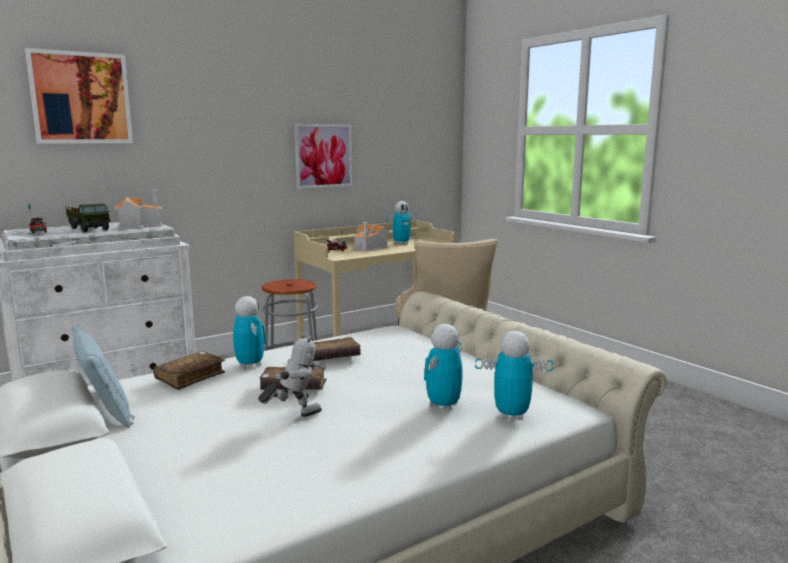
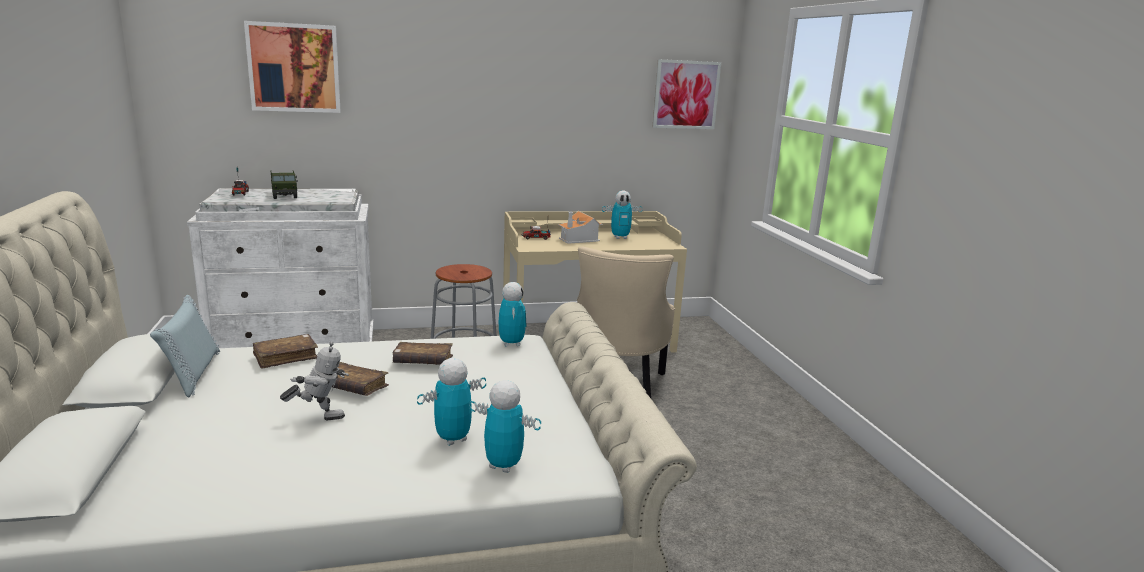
camera: 20 degrees right, 5 degrees up
(138, 225) = (329, 195): toy house -> none
(250, 365) = (348, 354): toy robot -> toy robot (511, 343)
(323, 156) = (546, 133): picture -> picture (686, 94)

